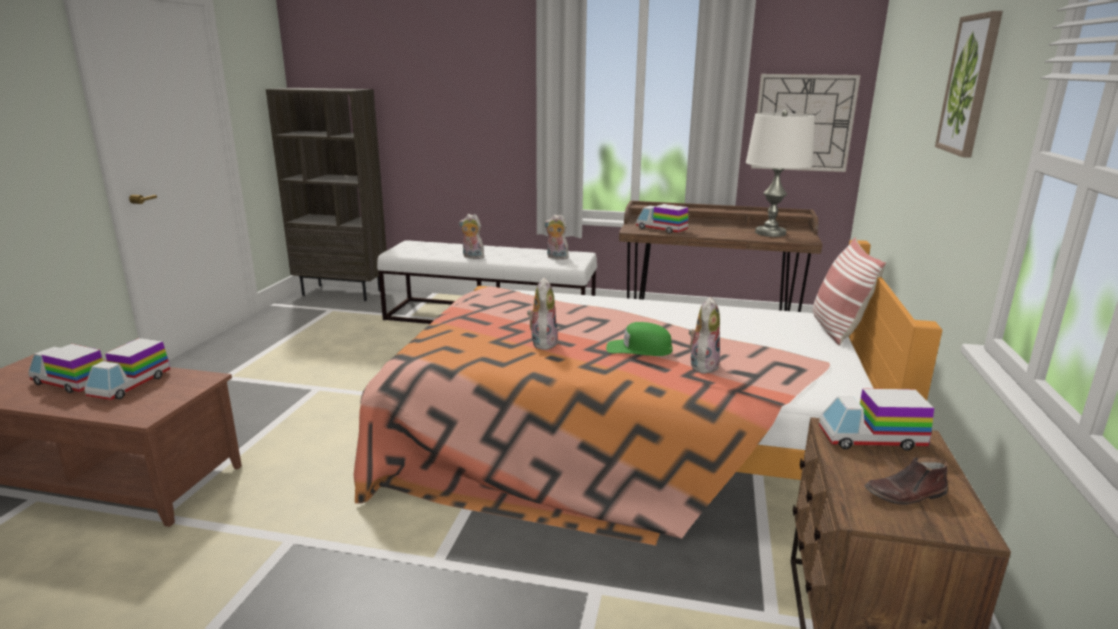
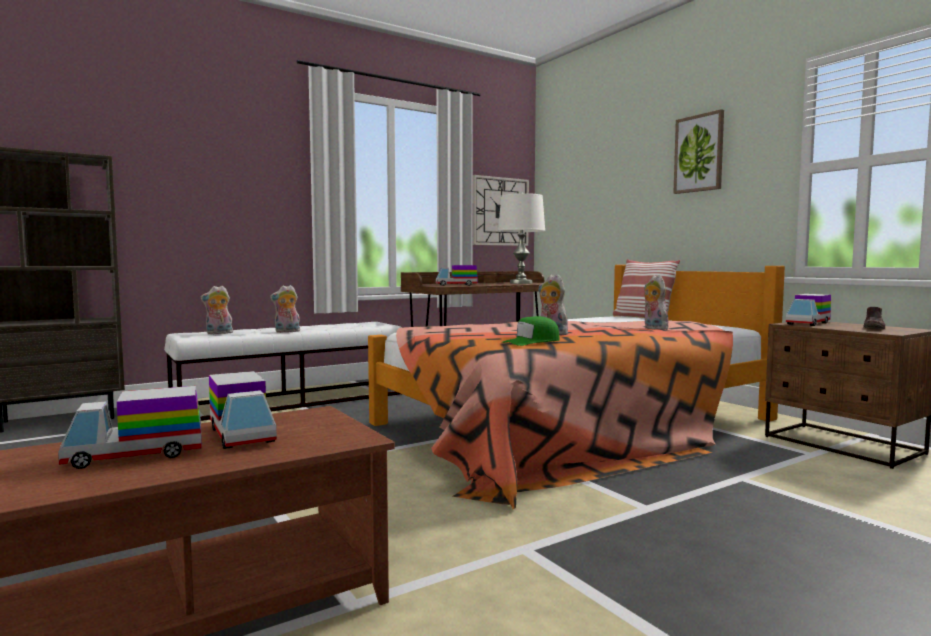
camera: 45 degrees left, 15 degrees down
(556, 257) = (360, 325): plush toy -> plush toy (218, 333)
(639, 349) = (612, 326): green cap -> green cap (532, 342)

